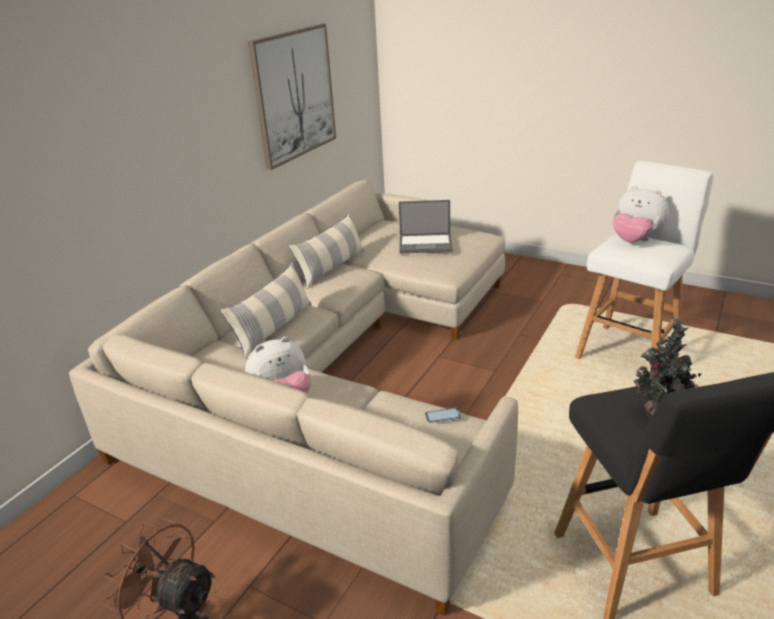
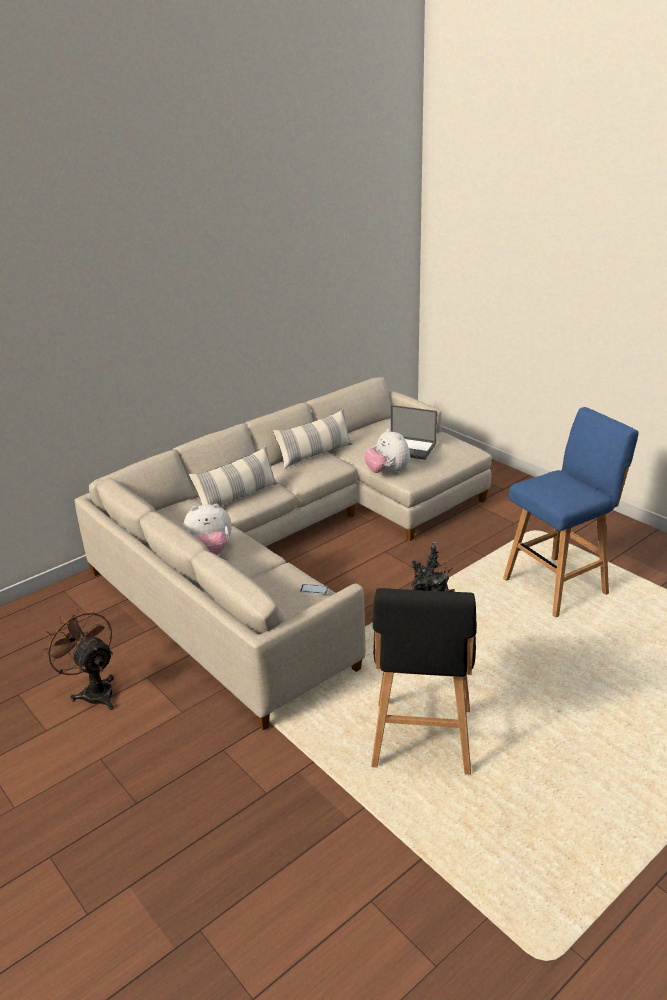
camera: 20 degrees right, 0 degrees up
(294, 94) = (313, 297): picture -> none
(629, 352) = (558, 585): white stool -> blue stool
(635, 241) = (560, 481): plush toy -> plush toy (387, 472)

